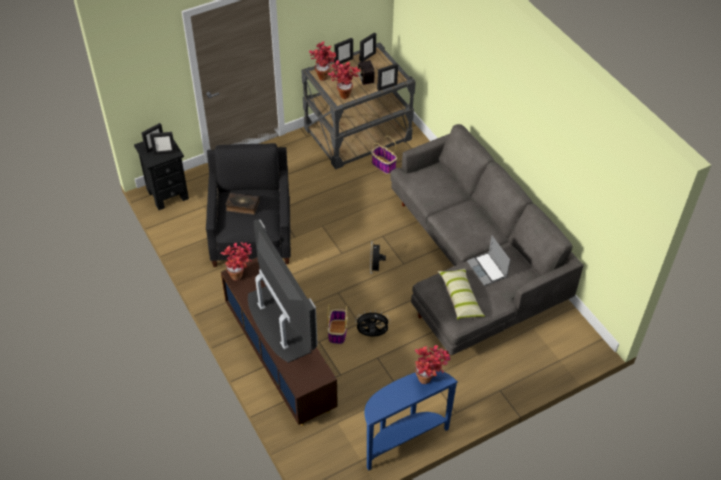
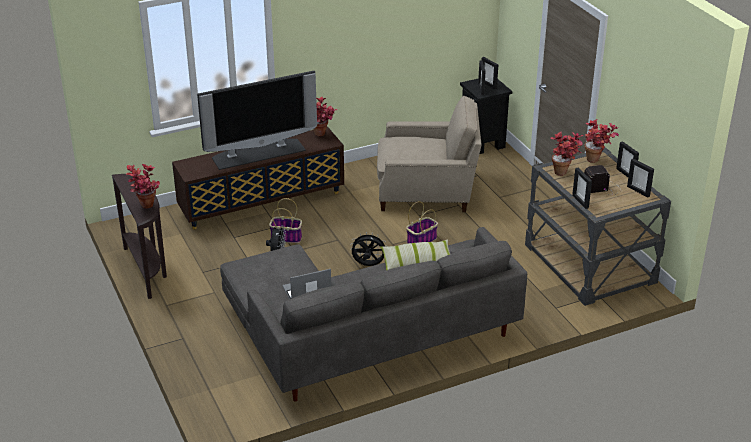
camera: 95 degrees right, 15 degrees down
(242, 206) = (419, 143): book -> none
(252, 232) = (426, 190): black armchair -> beige armchair
(383, 165) = (534, 280): basket -> basket (421, 240)
(402, 440) = (147, 269): blue console table -> brown console table
(460, 298) = (270, 270): pillow -> pillow (417, 262)

